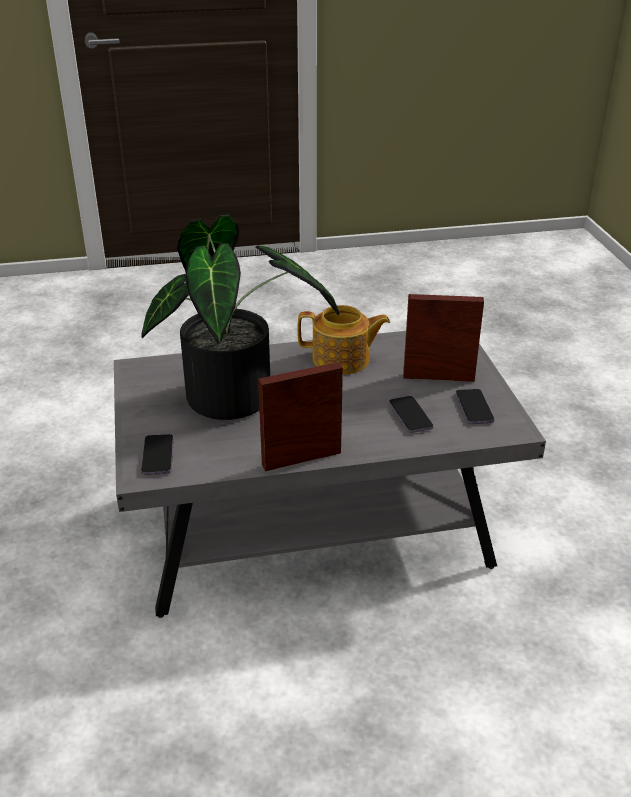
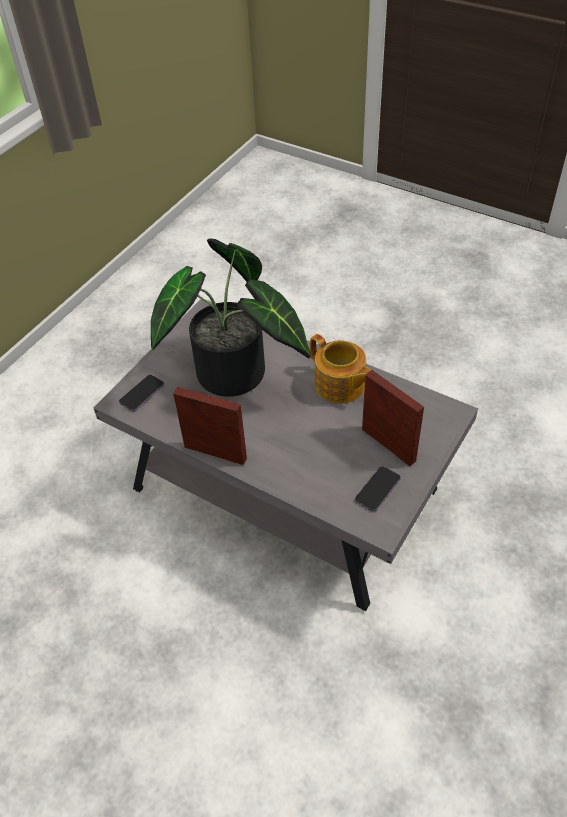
camera: 45 degrees right, 15 degrees up
(410, 416) = (324, 466): phone -> none

